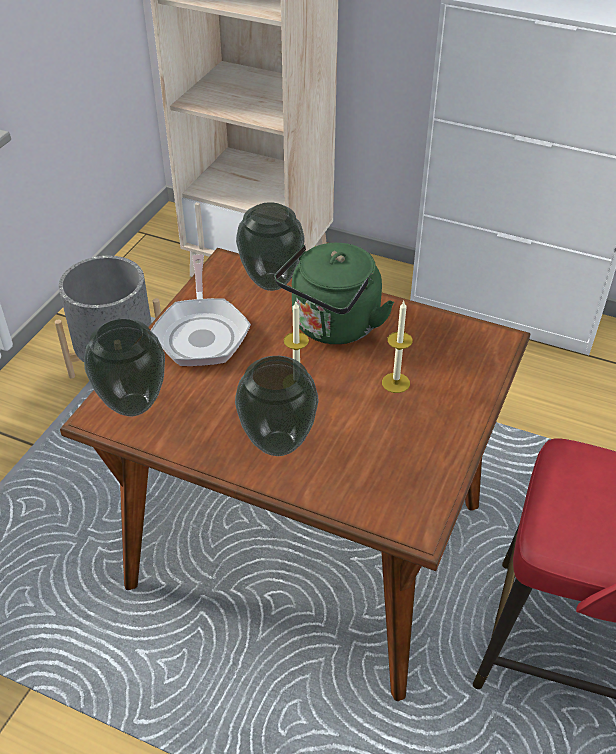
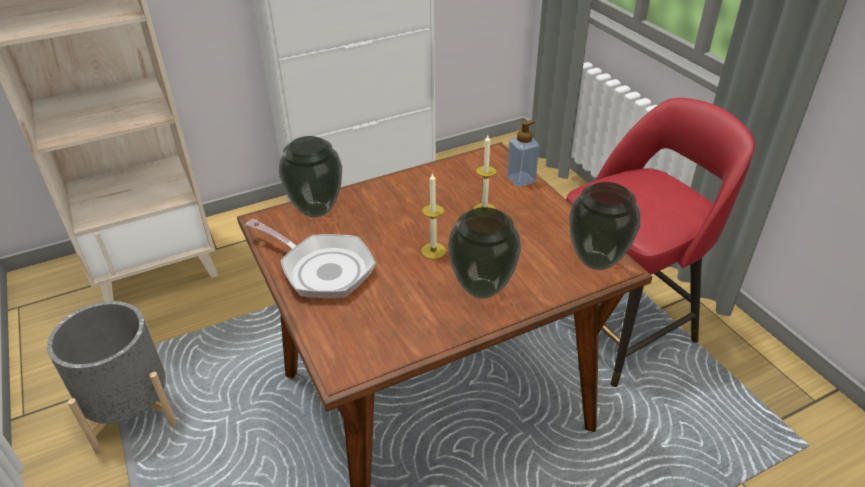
camera: 50 degrees left, 5 degrees down
(132, 405) = (354, 345): vase -> vase (596, 262)
(333, 327) = (399, 208): green kettle -> none
(478, 381) = (521, 179): none -> soap dispenser

